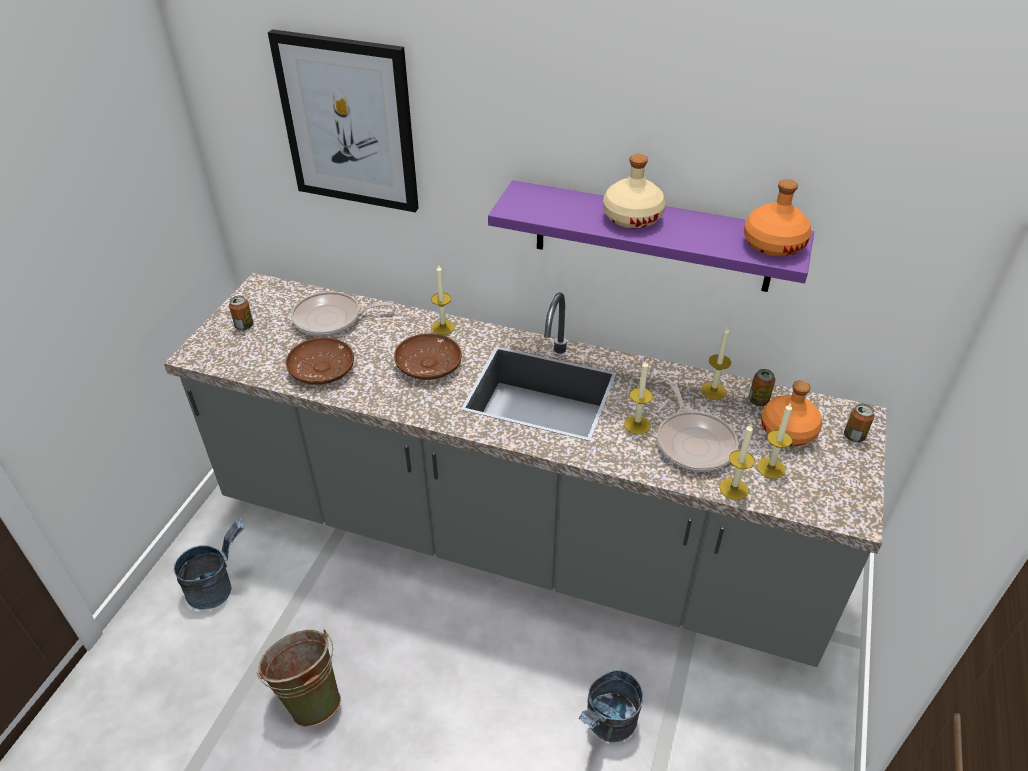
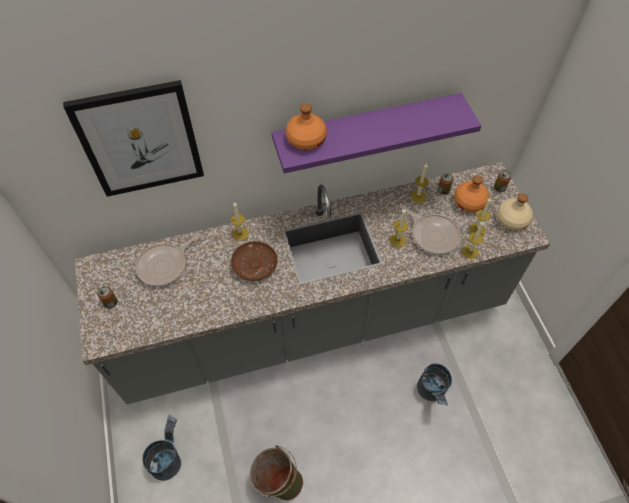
camera: 35 degrees left, 15 degrees up
(322, 368) = (192, 304): brown plate -> none
(632, 217) = (365, 129): beige bottle -> beige bottle (511, 219)
(773, 244) = (450, 113): orange bottle -> orange bottle (305, 139)

